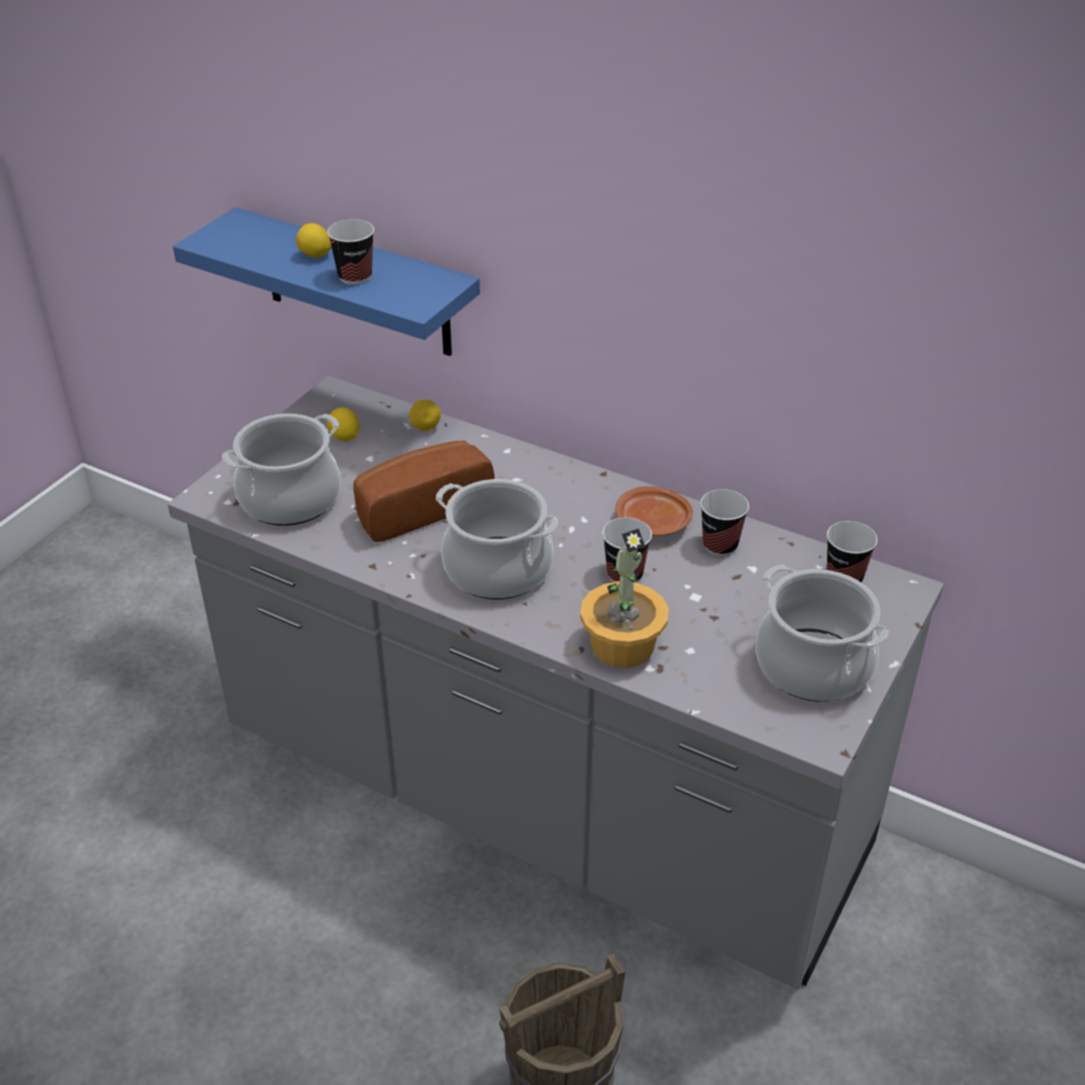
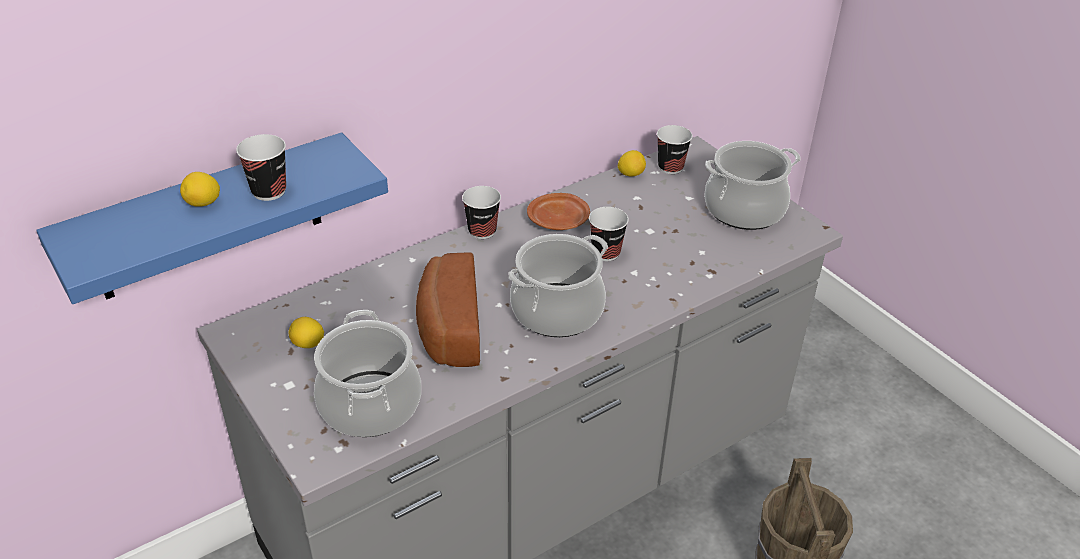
camera: 65 degrees left, 0 degrees up
(425, 427) = (339, 293): lemon -> lemon (631, 174)
(622, 645) = (679, 279): potted plant -> none
(720, 545) = (604, 202): cup -> cup (482, 231)

